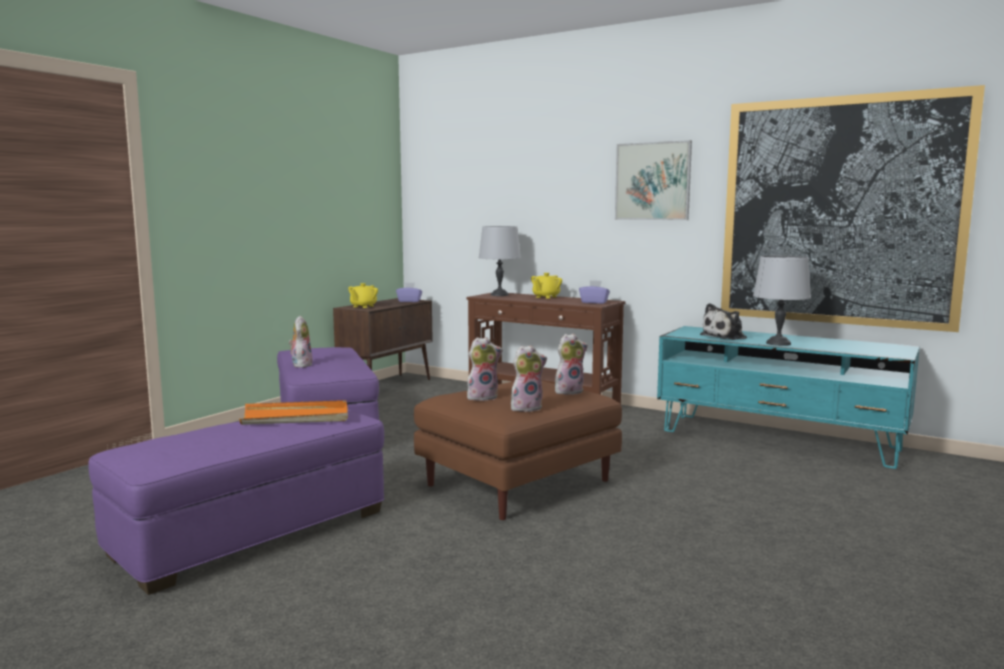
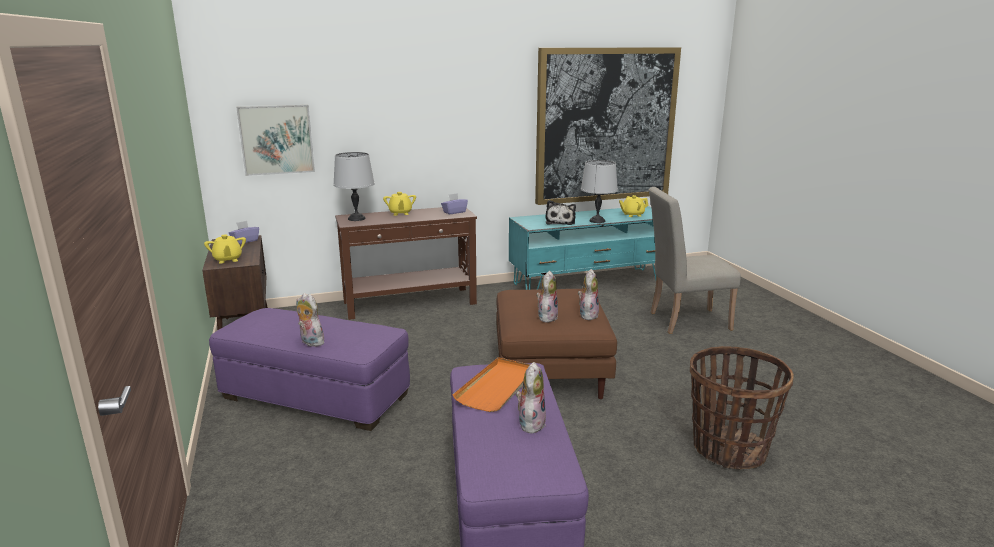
camera: 50 degrees left, 10 degrees up
(497, 617) = (728, 449): none -> basket
(569, 391) = (567, 293): plush toy -> plush toy (530, 423)
(652, 181) = (478, 106): picture -> picture (276, 139)
(807, 508) = (683, 321): none -> beige chair
(853, 347) = (632, 215): none -> yellow teapot

